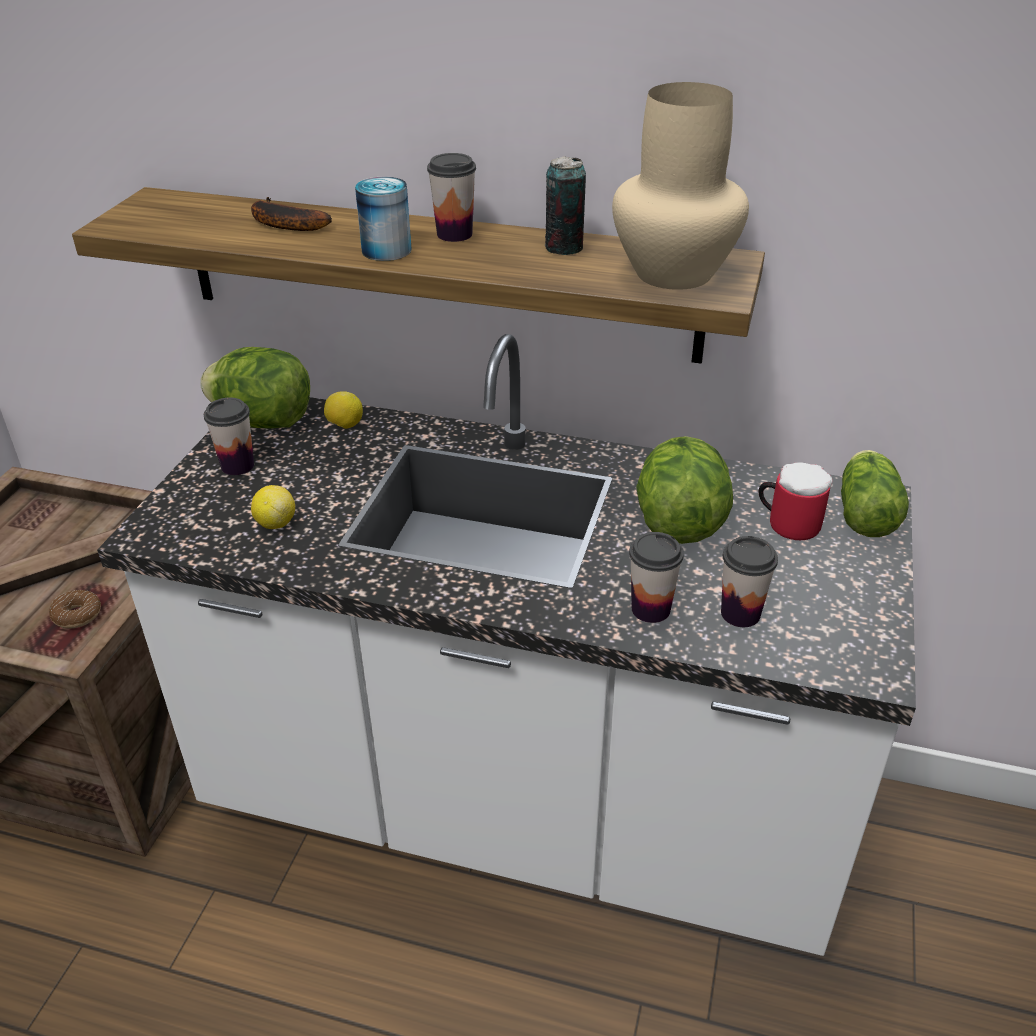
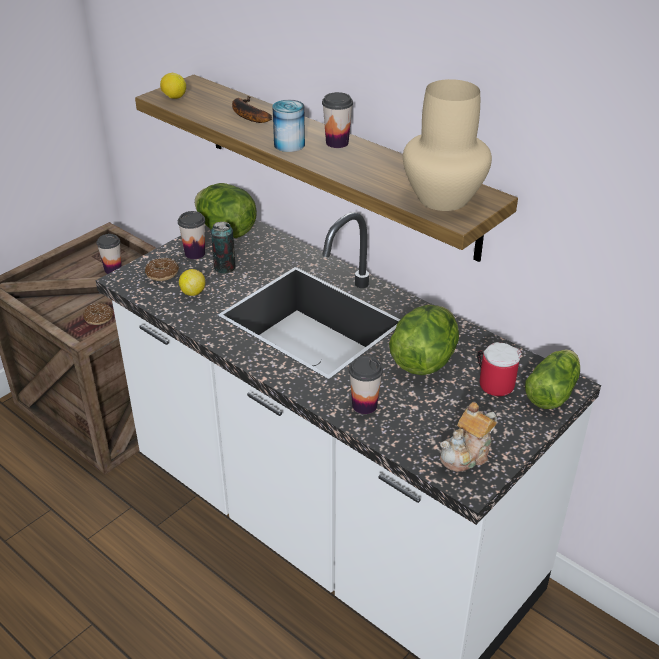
camera: 25 degrees right, 0 degrees up
(206, 509) = (162, 274): none -> donut
(345, 426) = (269, 245): lemon -> lemon (174, 97)
(564, 248) = (393, 166): can -> can (224, 267)
(740, 613) = (416, 425): cup -> cup (113, 269)
(836, 631) = (467, 454): none -> teapot

